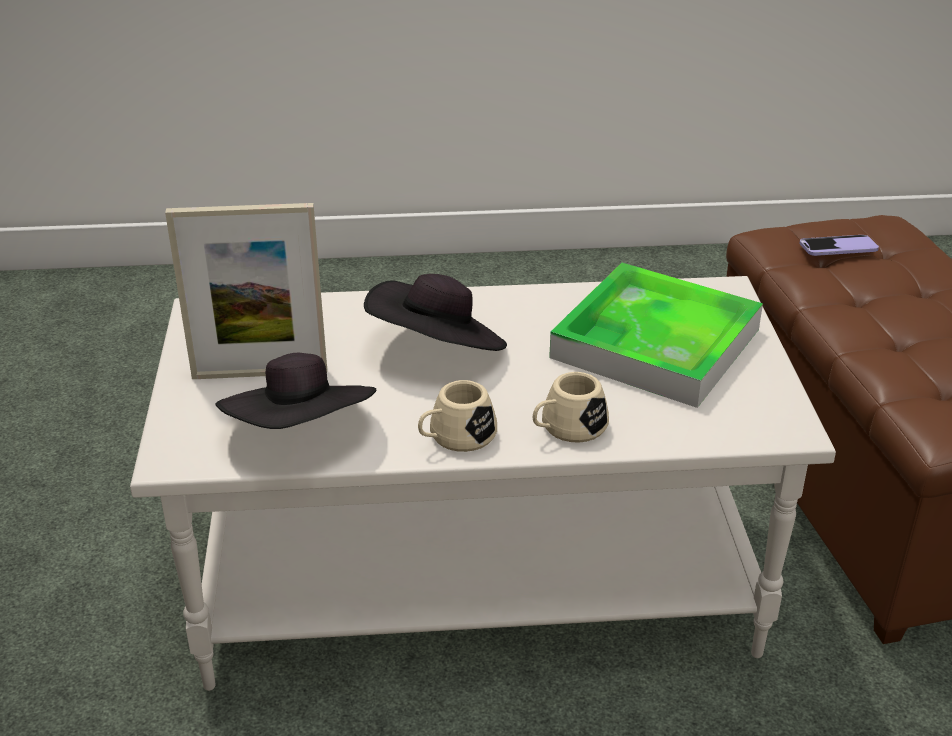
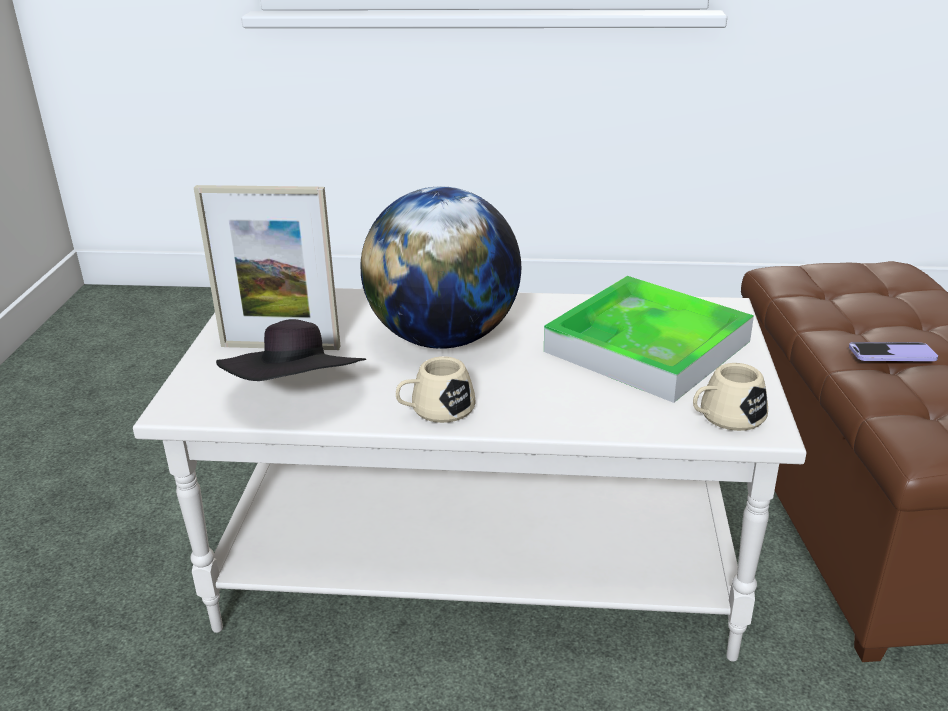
camera: 10 degrees right, 5 degrees down
(438, 350) = (444, 338): black hat -> globe
(567, 428) = (542, 410): beige mug -> beige mug (725, 417)
(838, 248) = (844, 283): phone -> phone (892, 354)

